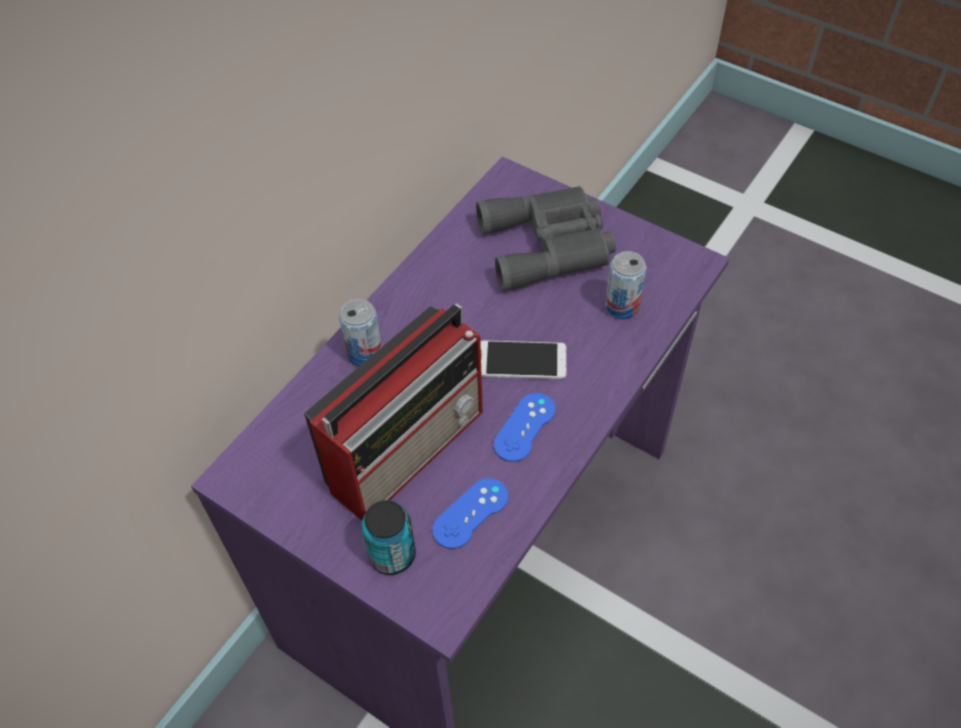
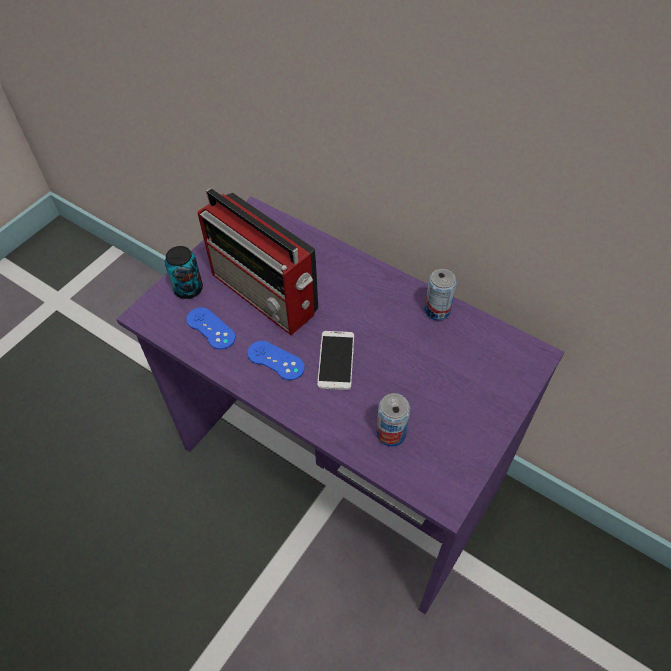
camera: 90 degrees right, 0 degrees up
(365, 353) = (345, 268): can -> can (437, 310)
(550, 245) = (458, 383): grey binoculars -> none

